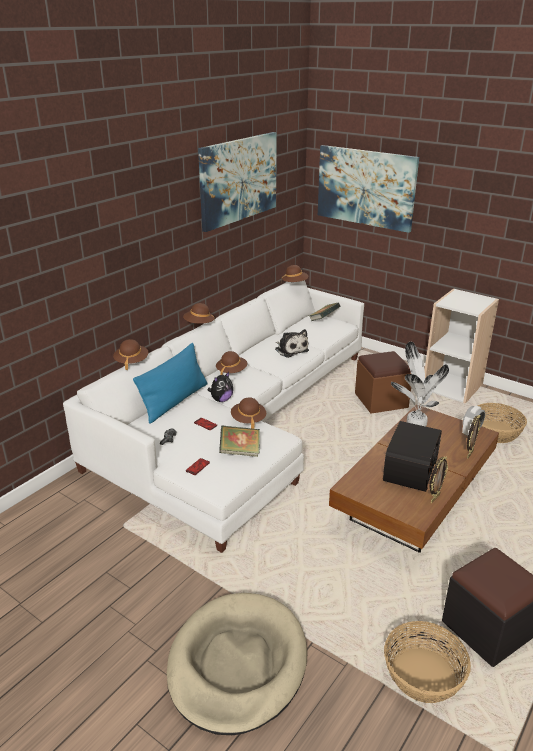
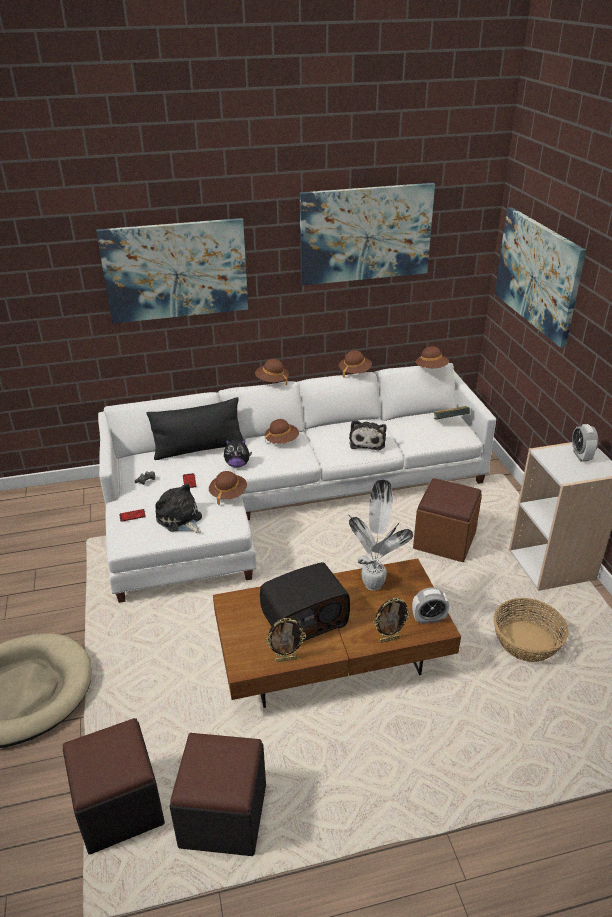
camera: 40 degrees right, 5 degrees up
(116, 235) = (175, 270): none -> picture
(131, 362) = (171, 396): brown hat -> brown hat (354, 372)
(175, 401) = (199, 449): blue pillow -> black pillow
(240, 451) = (180, 519): book -> plush toy
(422, 675) = (119, 806): basket -> black ottoman
(463, 297) = (581, 456): none -> alarm clock

